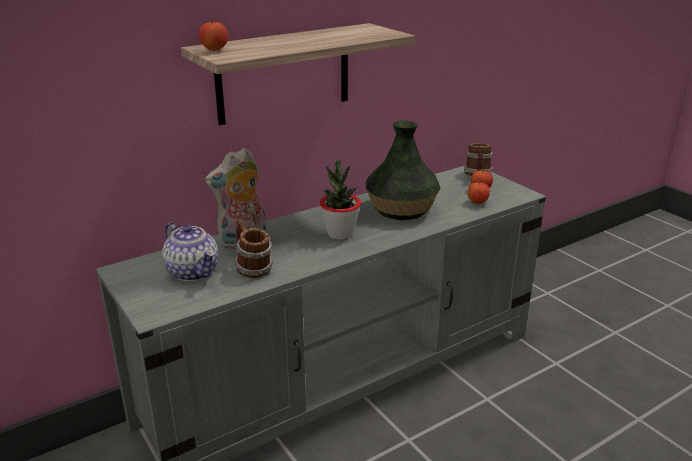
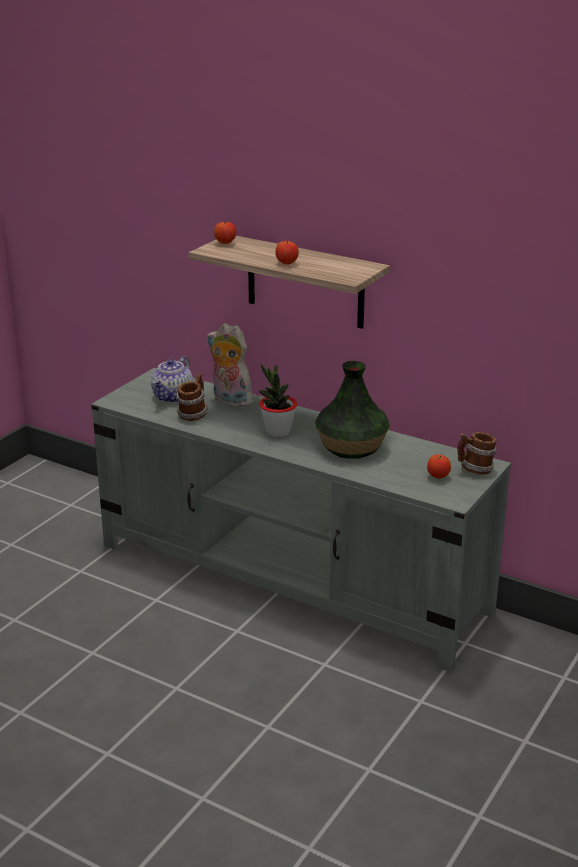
camera: 65 degrees right, 0 degrees up
(477, 203) = (404, 479): apple -> apple (287, 263)

